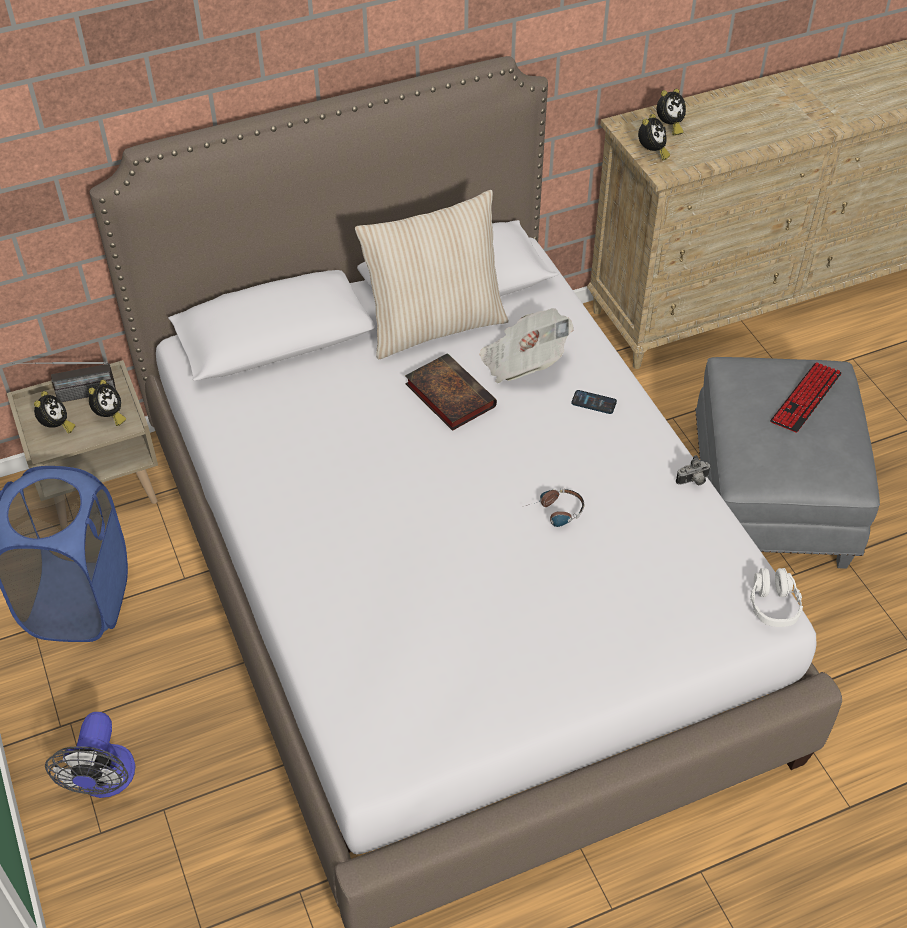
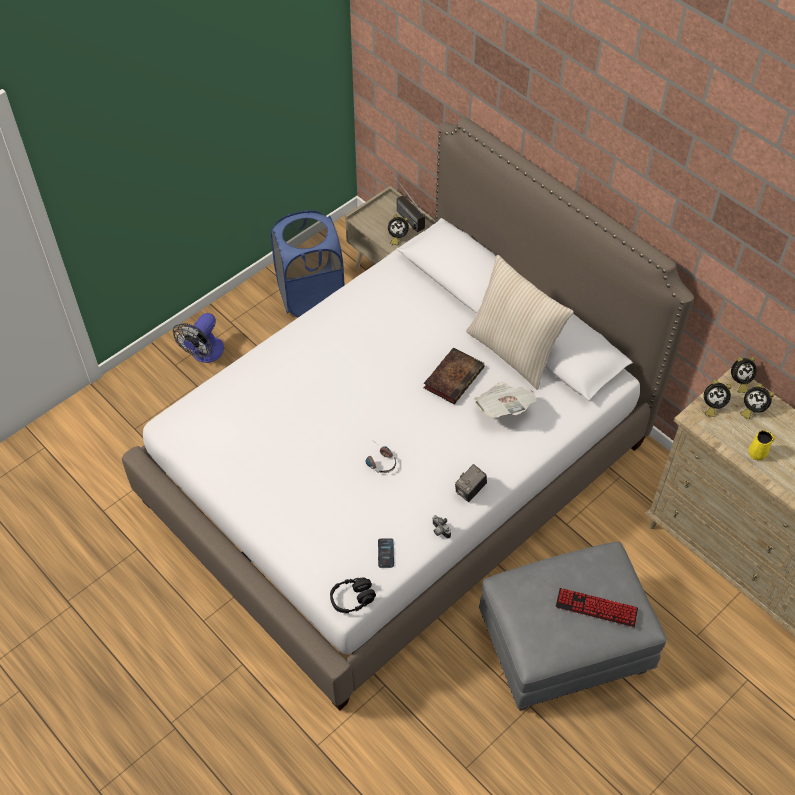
camera: 70 degrees right, 5 degrees up
(56, 427) = (378, 218): alarm clock -> alarm clock (739, 382)
(104, 781) = (204, 354): fan -> fan turned 45 degrees counterclockwise
(593, 402) = (485, 457): phone -> phone (385, 553)
(641, 432) = (470, 491): none -> camera
(730, 142) = (758, 453): none -> yellow mug
(773, 604) = (352, 598): white headphones -> black headphones

